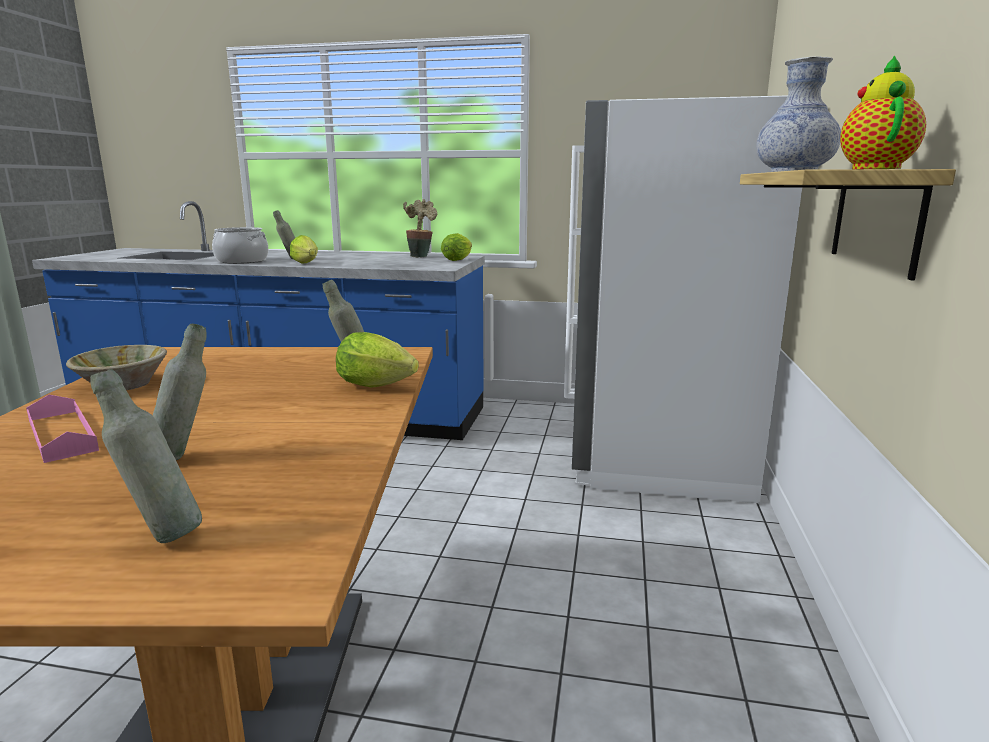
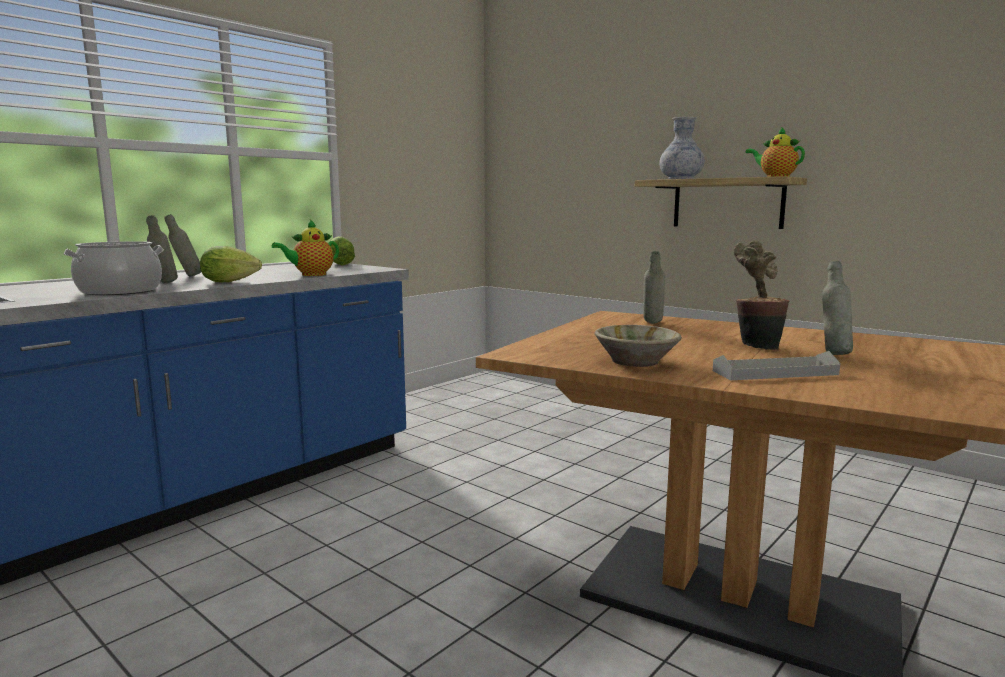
camera: 60 degrees left, 5 degrees down
(62, 434) = (775, 373): pink tray -> grey tray
(160, 536) = (952, 358): grey bottle -> grey bottle (187, 276)
(372, 265) = (311, 275): none -> teapot
(380, 386) = (702, 323): lettuce -> none
(420, 256) = (279, 266): potted plant -> potted plant (756, 346)
(655, 448) = (509, 400): white fridge -> none

